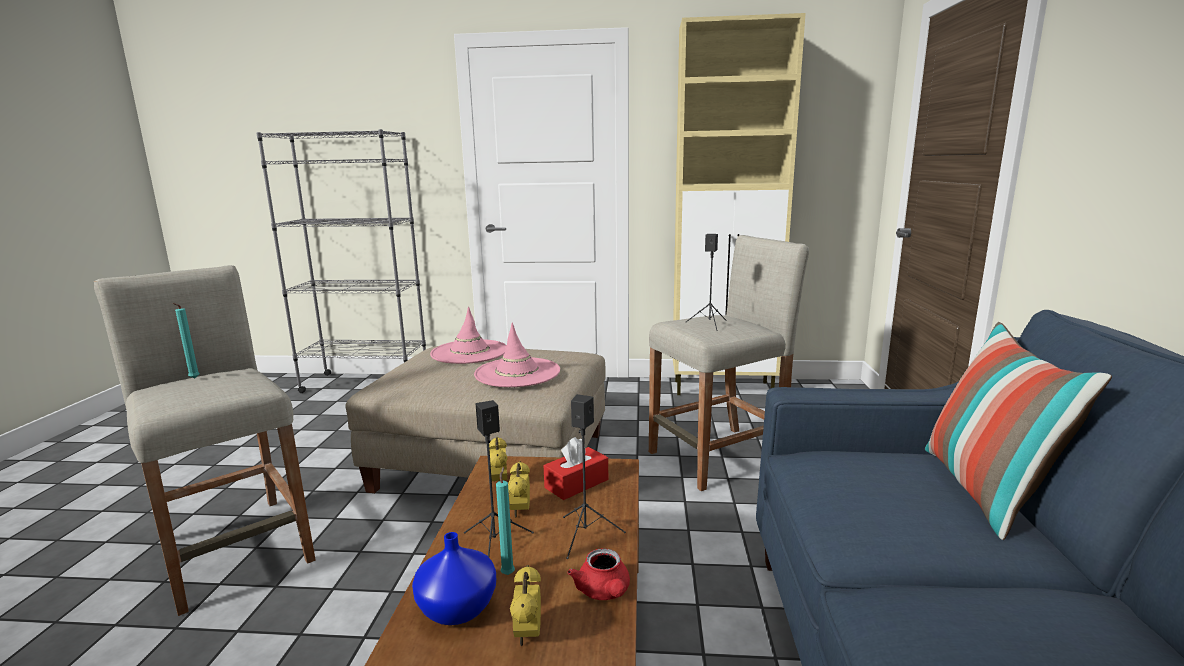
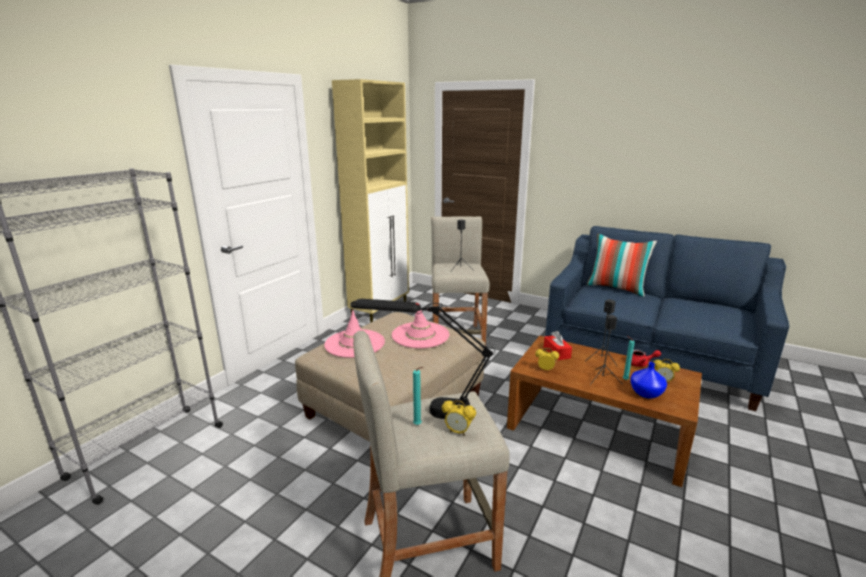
camera: 65 degrees left, 5 degrees up
(229, 374) = (423, 408): none -> black table lamp
(520, 511) = (576, 369): alarm clock -> alarm clock (458, 432)

